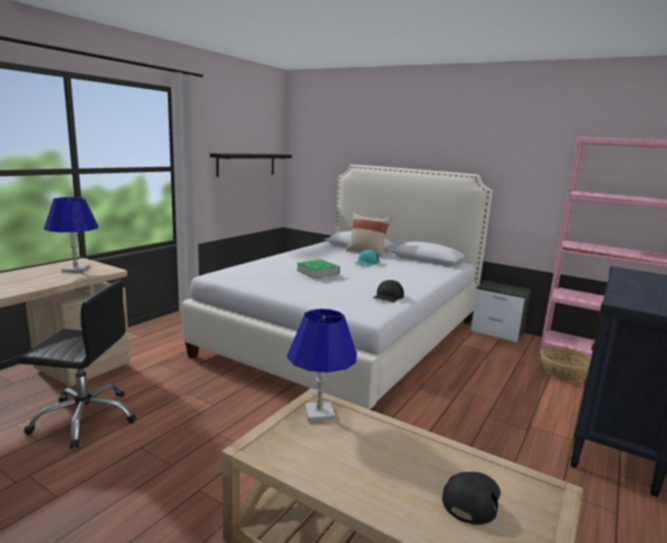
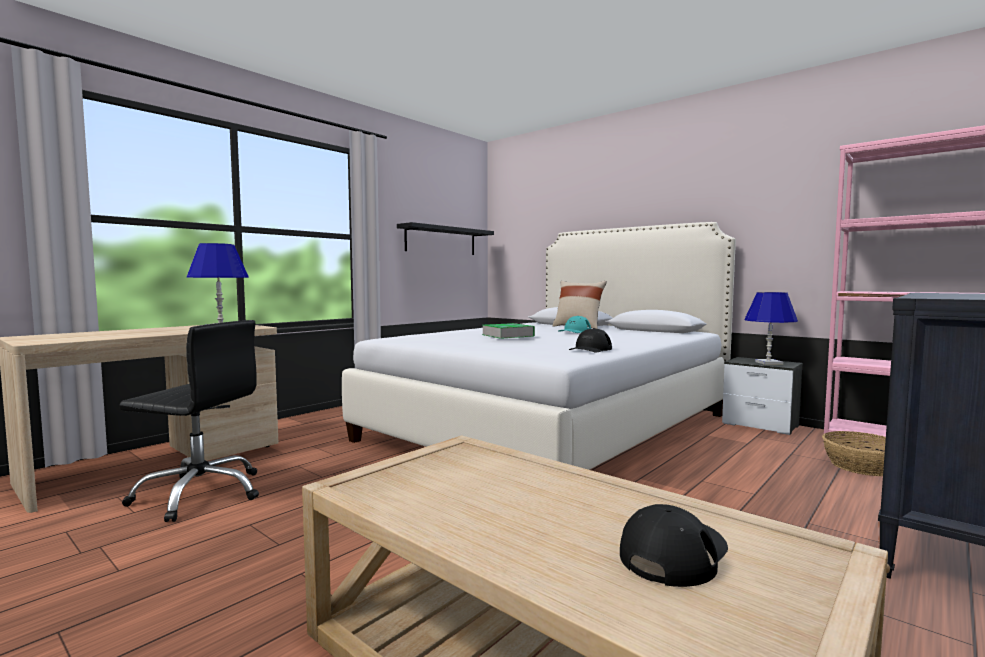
camera: 10 degrees right, 10 degrees down
(319, 412) = (461, 456): blue table lamp -> blue table lamp (768, 363)

